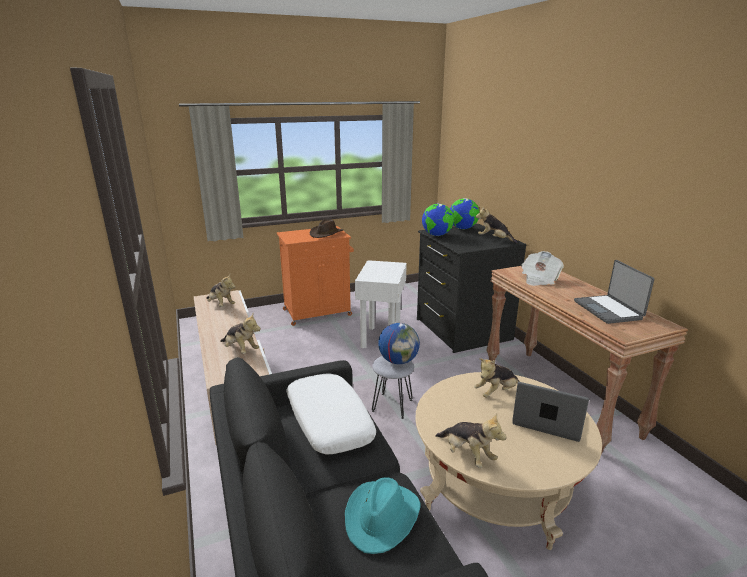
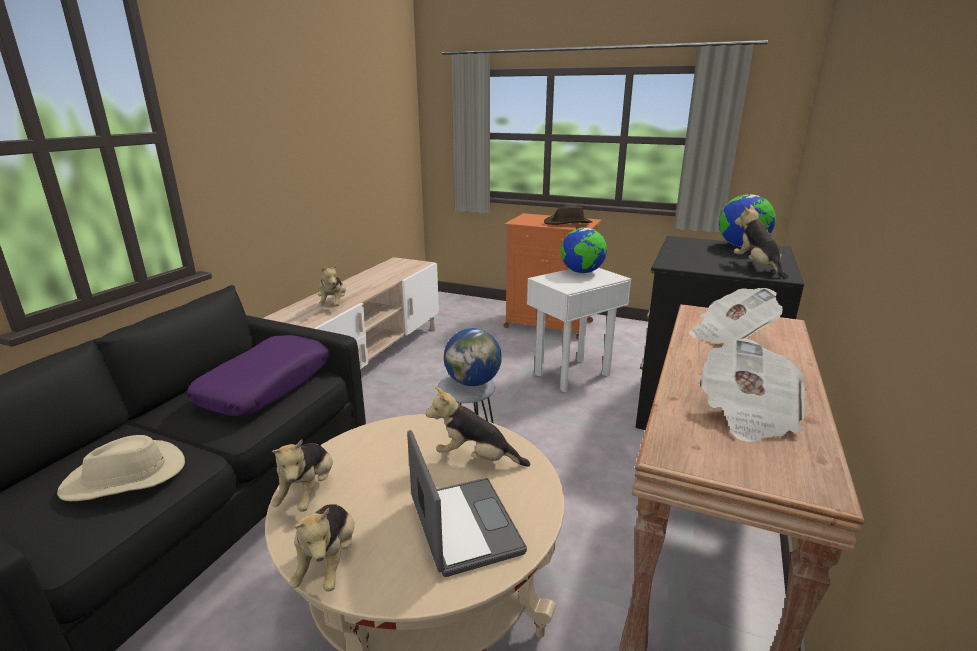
camera: 45 degrees right, 0 degrees up
(221, 305) = (397, 269): plush toy -> plush toy (328, 562)
(328, 421) = (266, 386): white pillow -> purple pillow
(382, 517) = (125, 477): turquoise hat -> beige hat
(437, 235) = (677, 245): globe -> globe (582, 272)
(608, 310) = (747, 414): laptop -> newspaper

